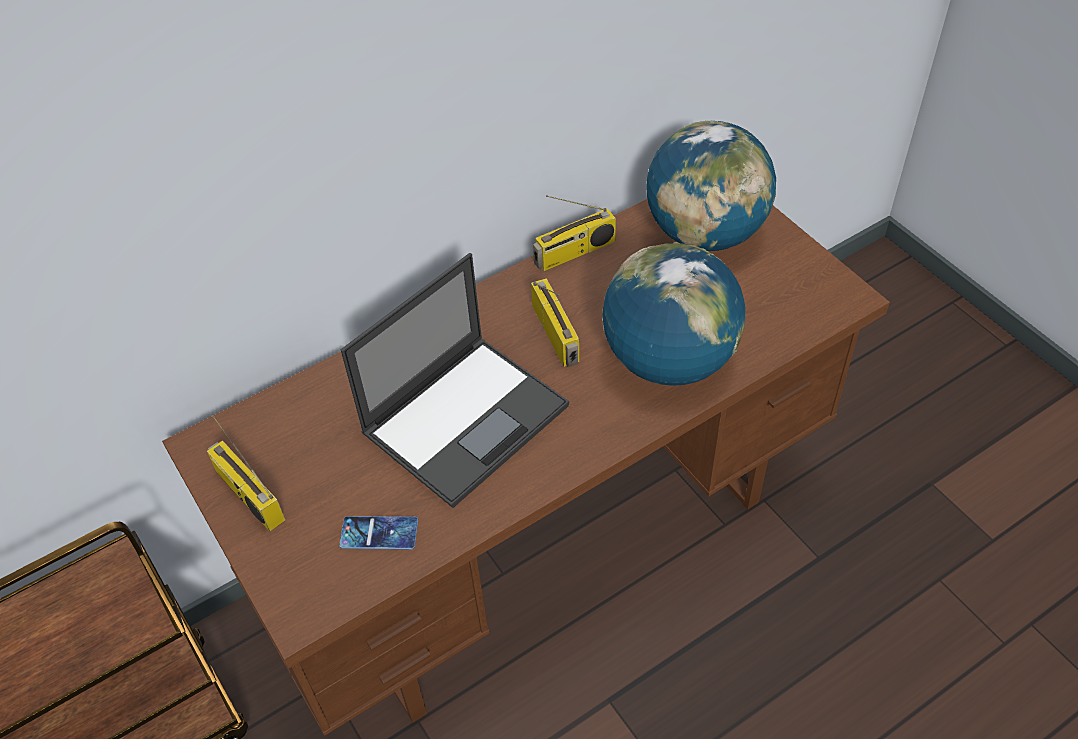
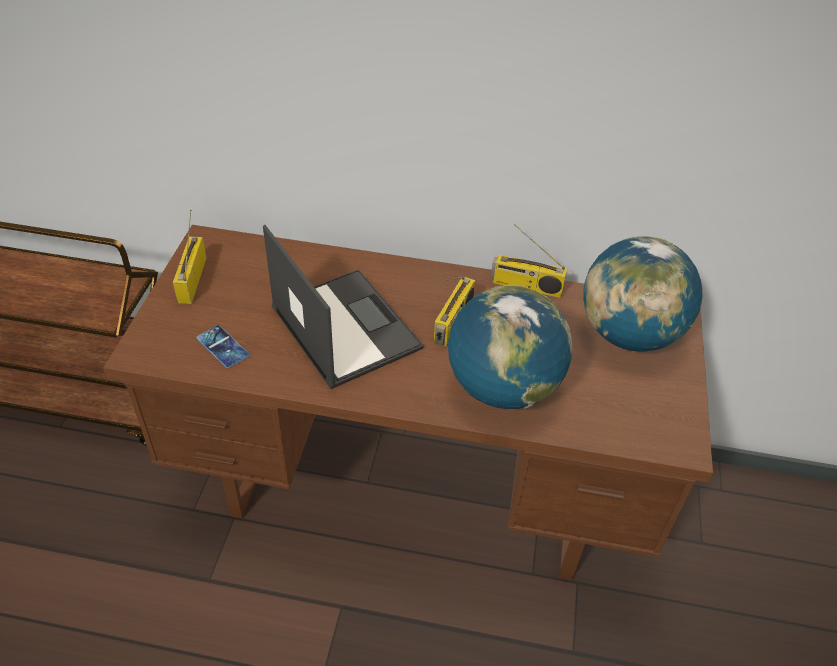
camera: 40 degrees right, 5 degrees down
(467, 417) = (344, 326): laptop -> laptop turned 120 degrees counterclockwise

